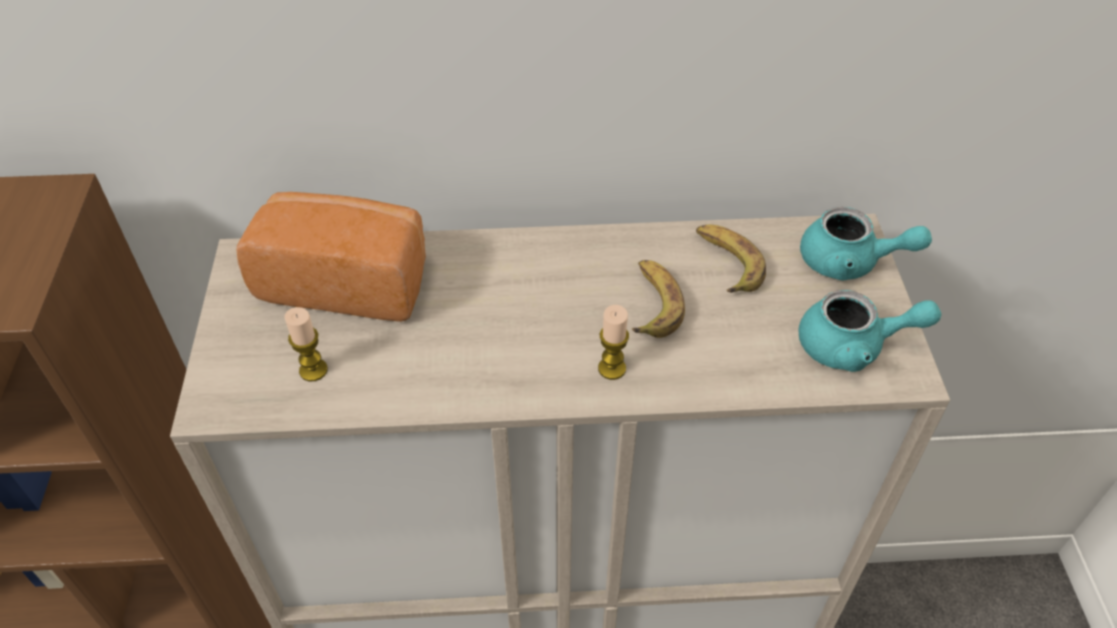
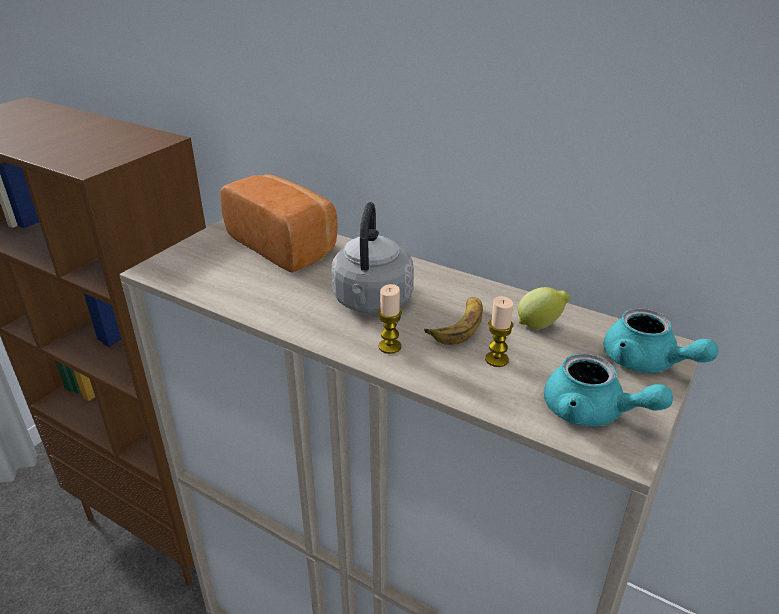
camera: 35 degrees right, 15 degrees down
(313, 370) = (218, 275): candle -> candle (496, 359)
(537, 318) = (372, 302): none -> grey kettle
(726, 263) = (540, 325): banana -> lemon

